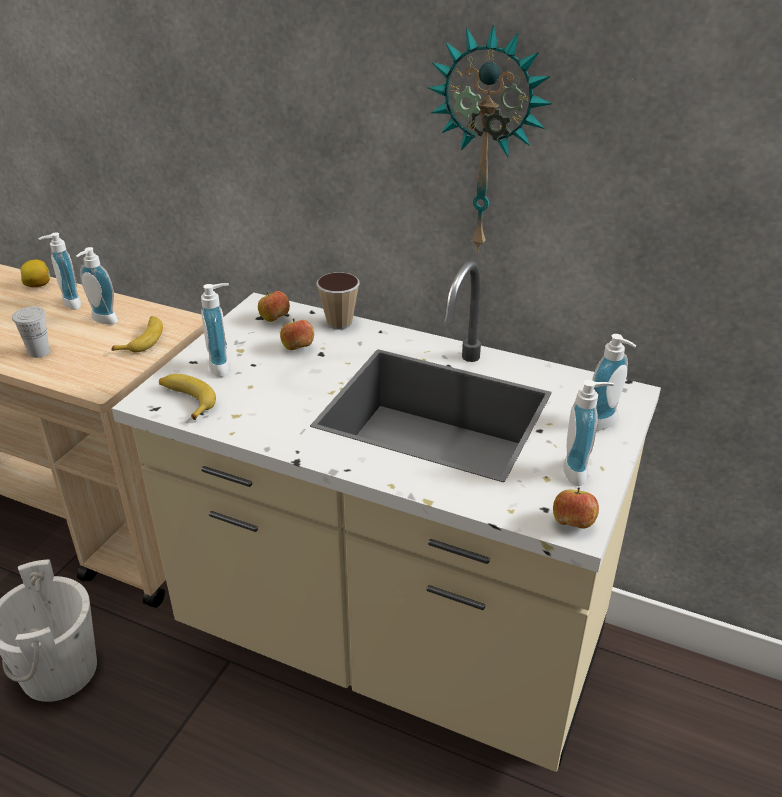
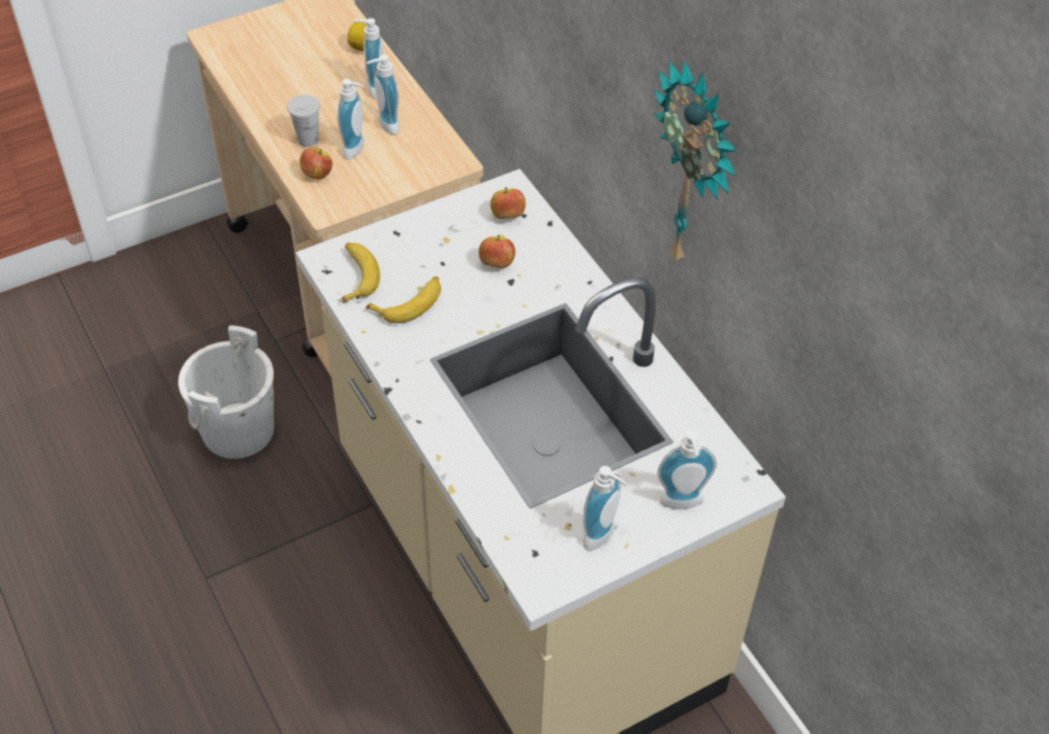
camera: 35 degrees right, 15 degrees up
(143, 339) = (402, 168): banana -> banana (410, 304)
(224, 366) = (416, 252): soap dispenser -> soap dispenser (357, 149)
(339, 323) = (562, 251): cup -> none
(573, 524) = (542, 579): apple -> apple (317, 174)

